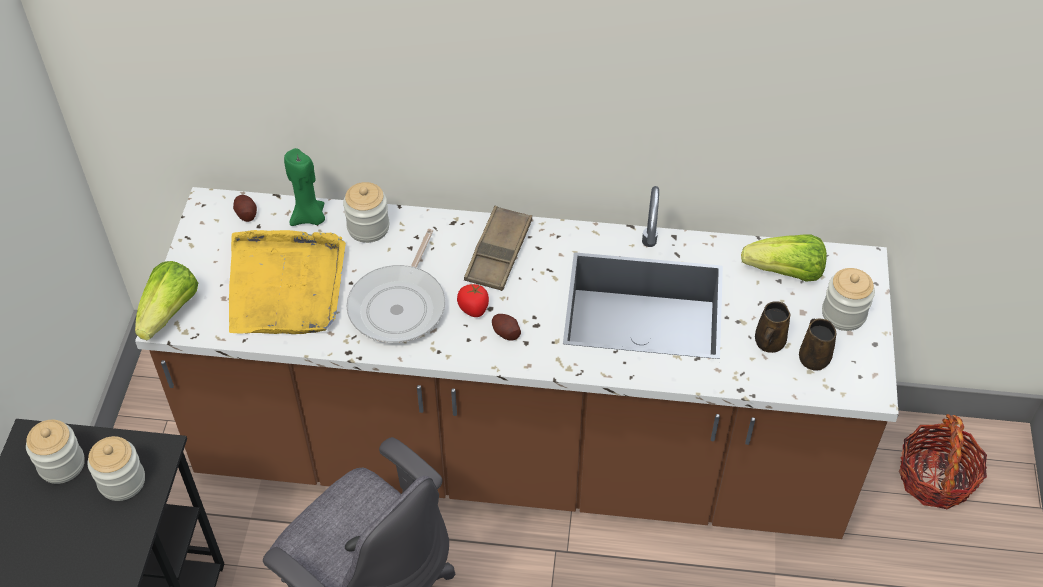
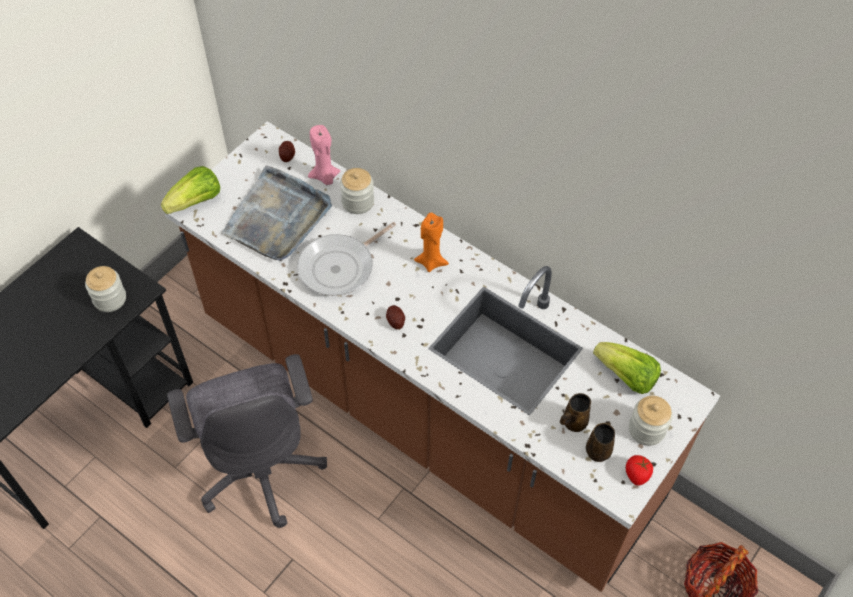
camera: 30 degrees right, 5 degrees up
(62, 464) = (84, 270): jar -> none
(286, 286) = (277, 218): yellow tray -> grey tray
(309, 218) = (325, 177): green candle -> pink candle
(474, 309) = (386, 293): tomato -> tomato (637, 475)
(498, 253) = (431, 262): brown tray -> orange candle

